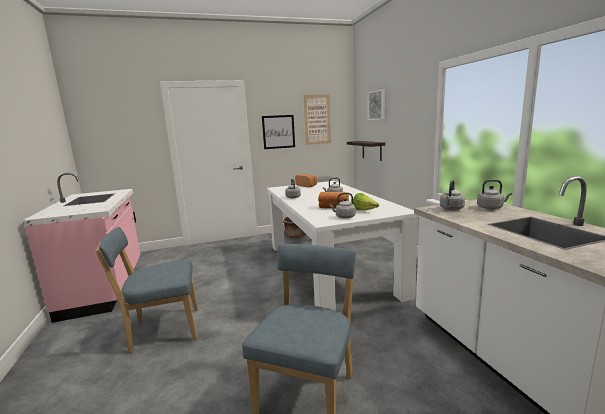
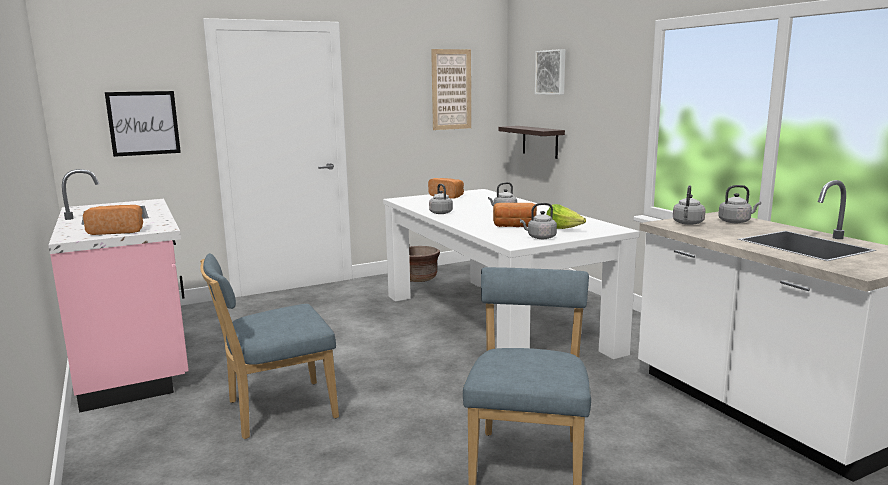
camera: 10 degrees left, 0 degrees up
(73, 211) = (117, 231): none -> bread
(278, 132) = (391, 108): picture -> picture (143, 123)

